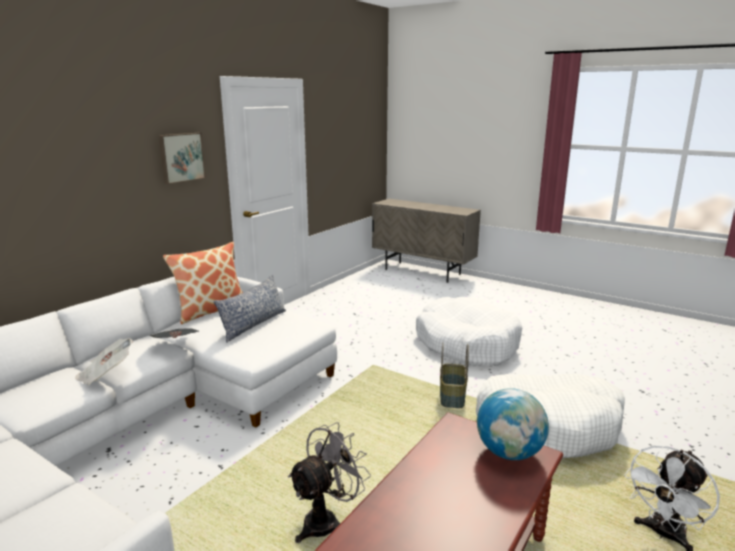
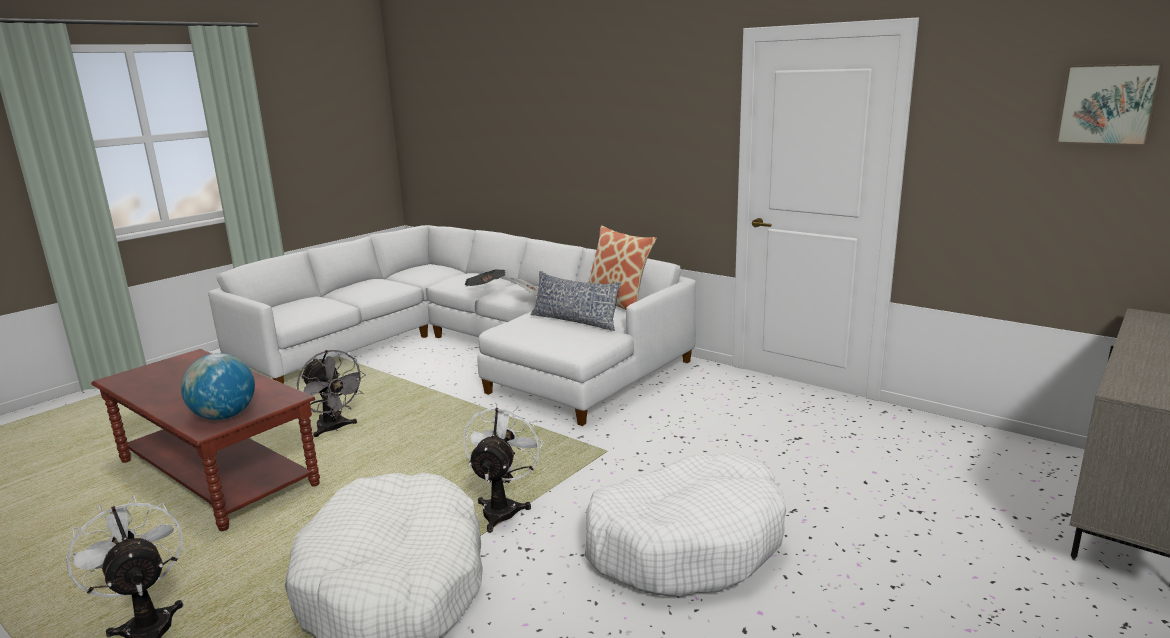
camera: 95 degrees right, 0 degrees up
(181, 157) = (676, 130): picture -> picture (1107, 104)
(453, 397) = (503, 508): basket -> white fan

